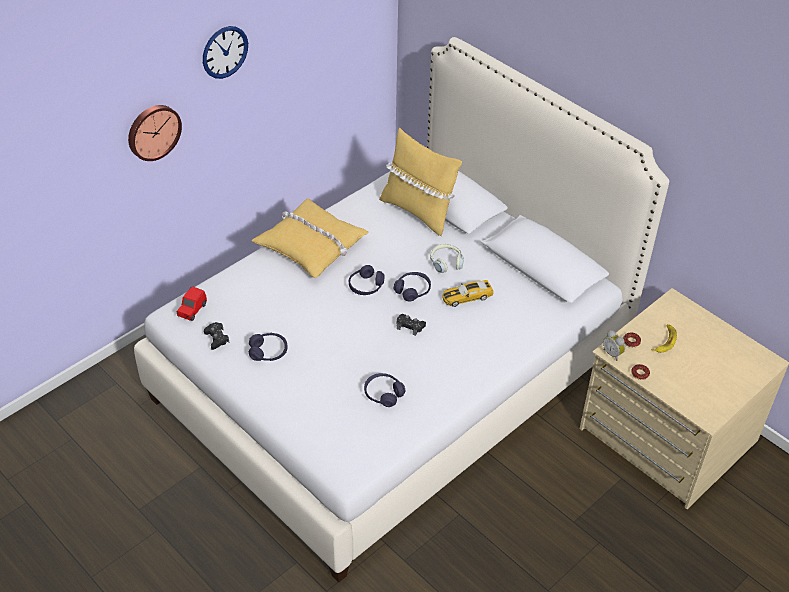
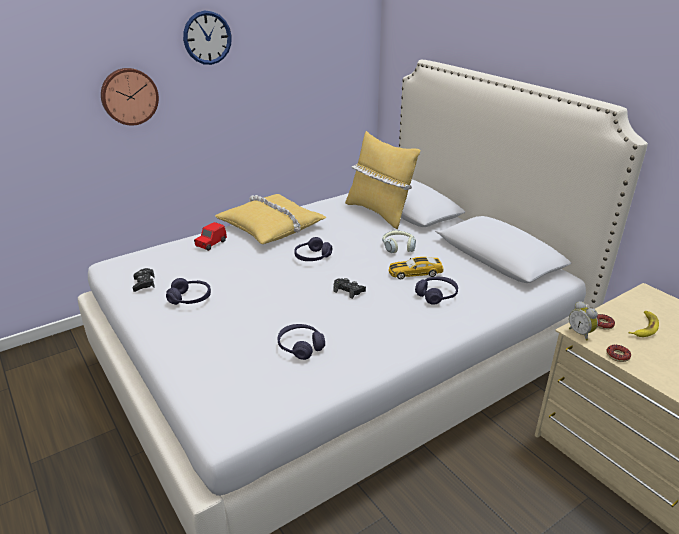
camera: 10 degrees right, 15 degrees down
(192, 310) = (133, 261): red toy car -> red toy car (211, 244)
(412, 290) = (359, 263): purple headphones -> purple headphones (436, 295)

